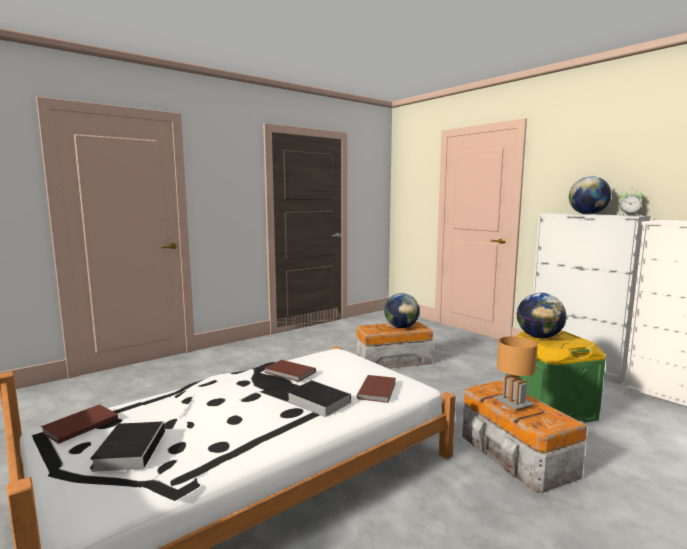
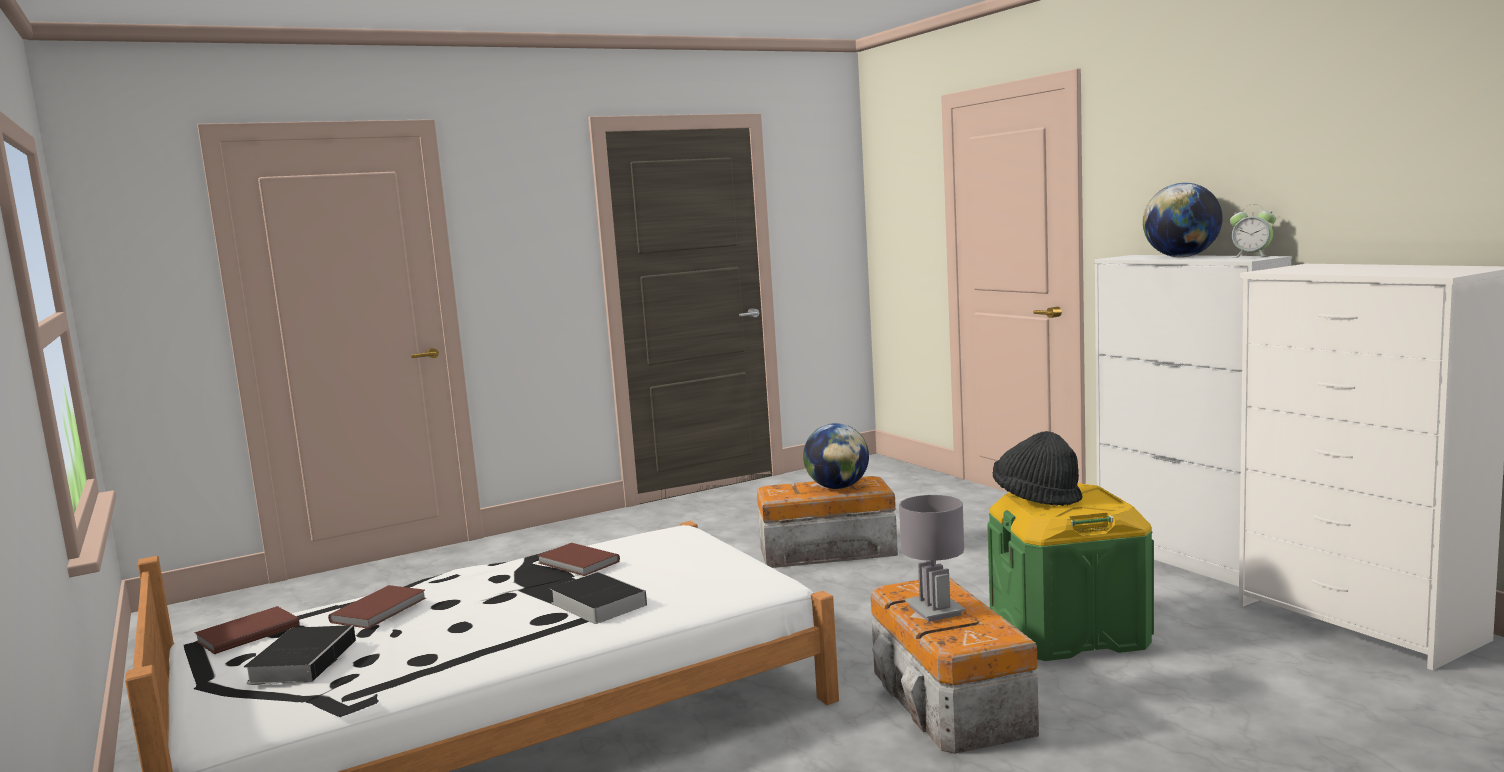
camera: 10 degrees right, 0 degrees up
(378, 390) = (703, 587): brown book -> brown book (381, 610)
(513, 404) = (935, 610): brown table lamp -> grey table lamp
(539, 337) = (1036, 498): globe -> black hat

